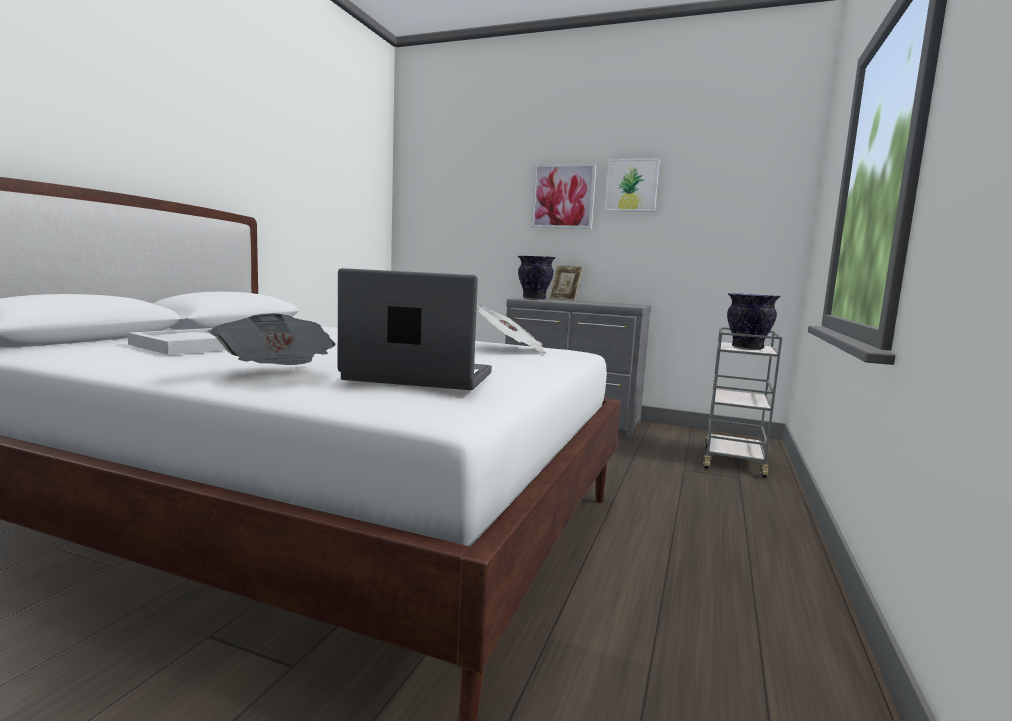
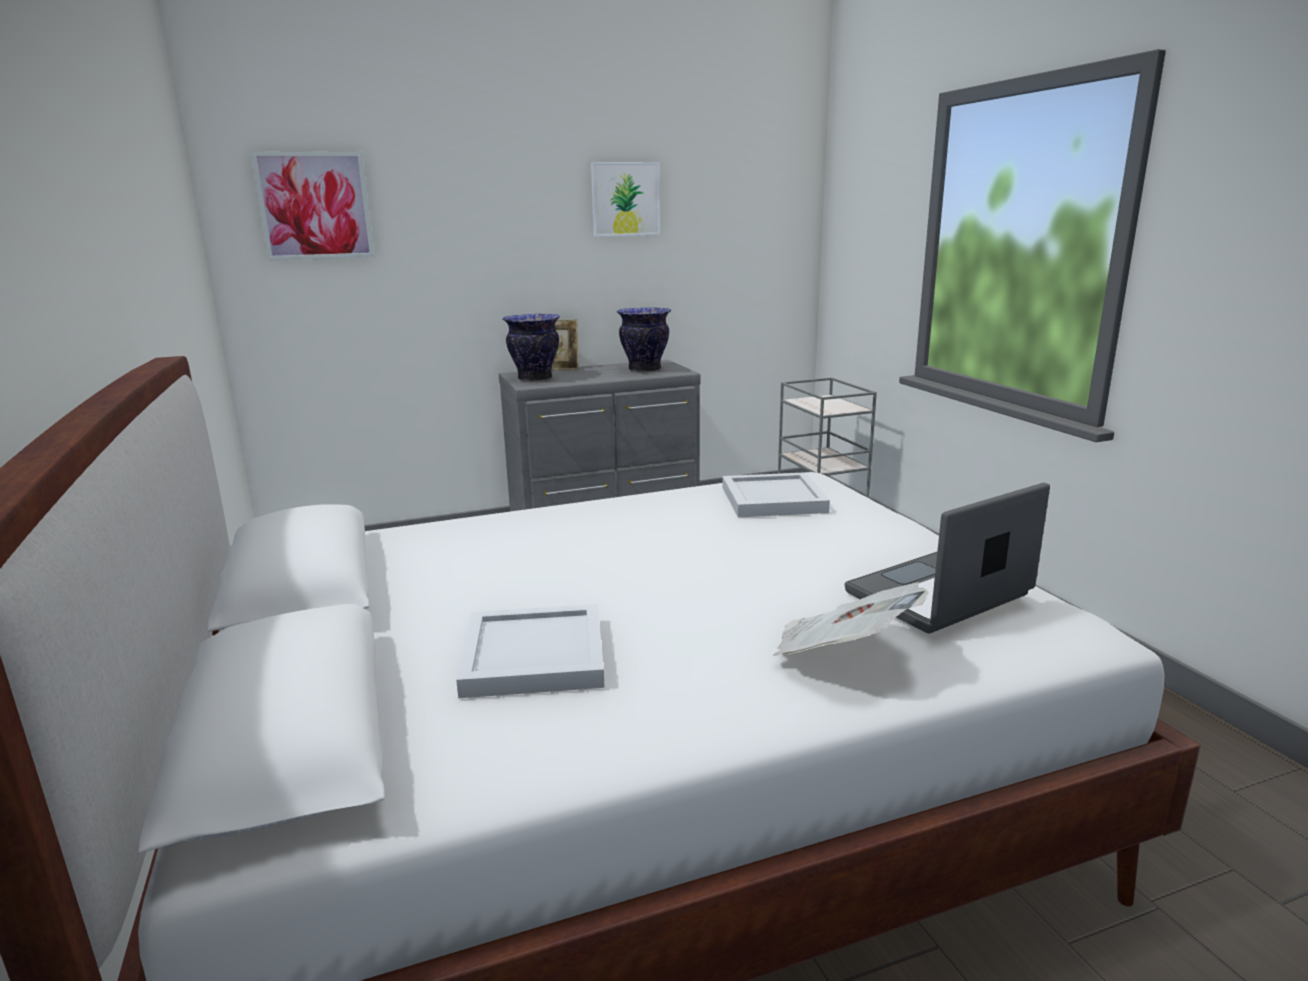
camera: 40 degrees left, 10 degrees up
(511, 349) = (774, 499): newspaper -> white tray
(563, 196) = (531, 217): picture -> picture (315, 206)
(746, 348) = (831, 406): vase -> vase (644, 370)

